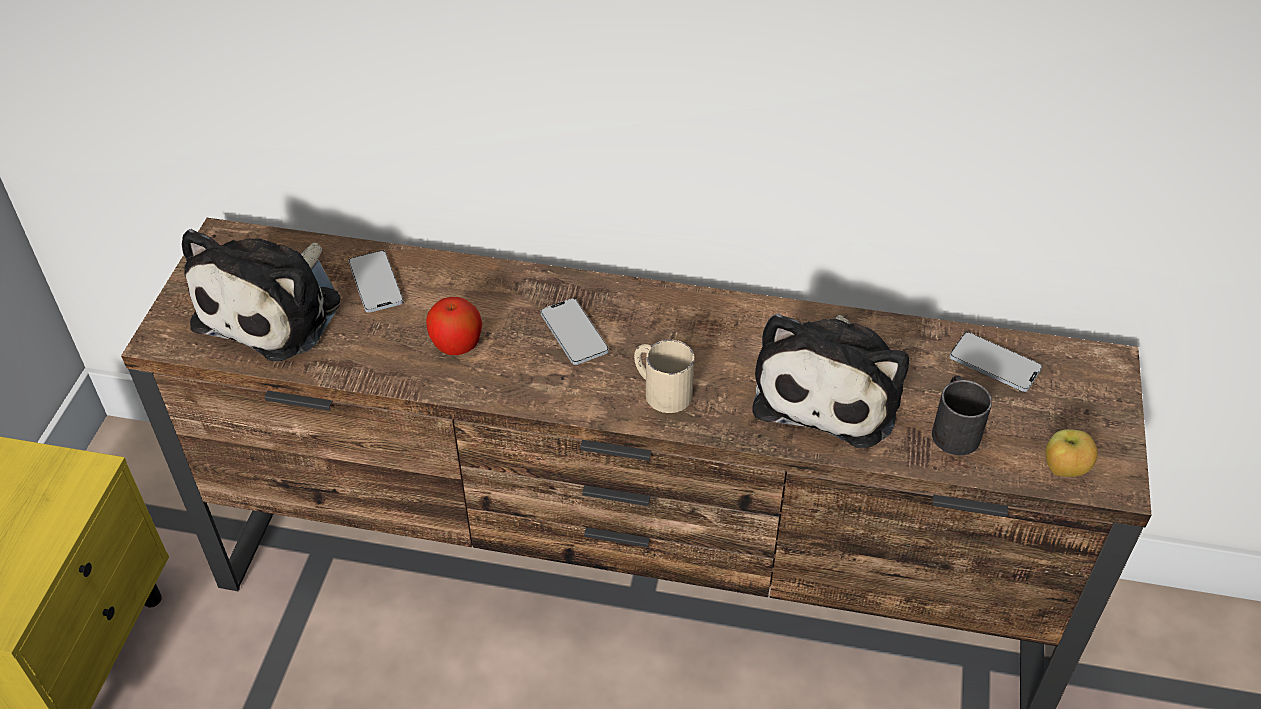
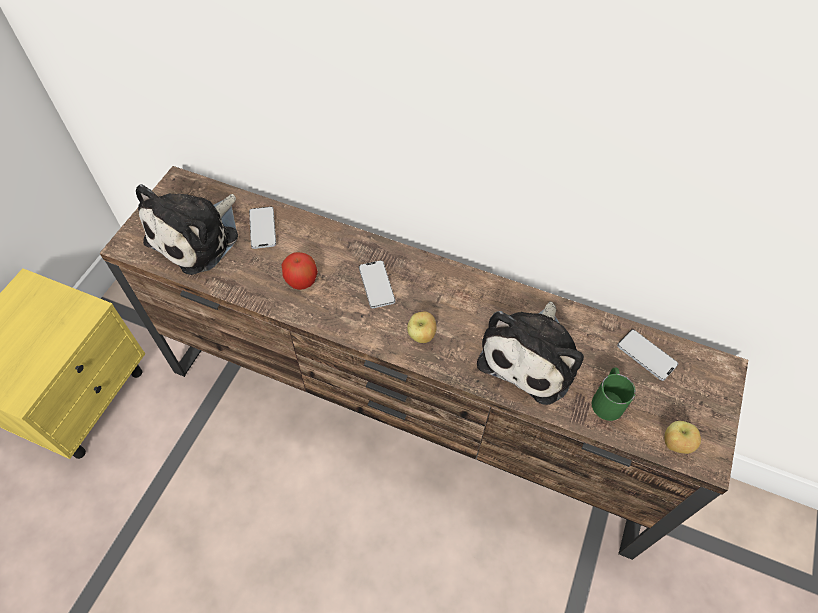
camera: 10 degrees right, 10 degrees up
(661, 390) = (422, 336): beige mug -> apple
(954, 428) = (607, 399): black mug -> green mug

